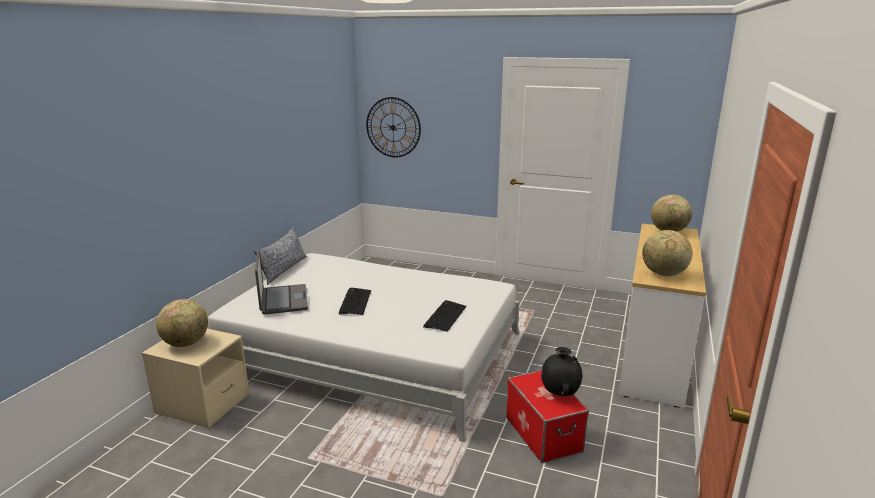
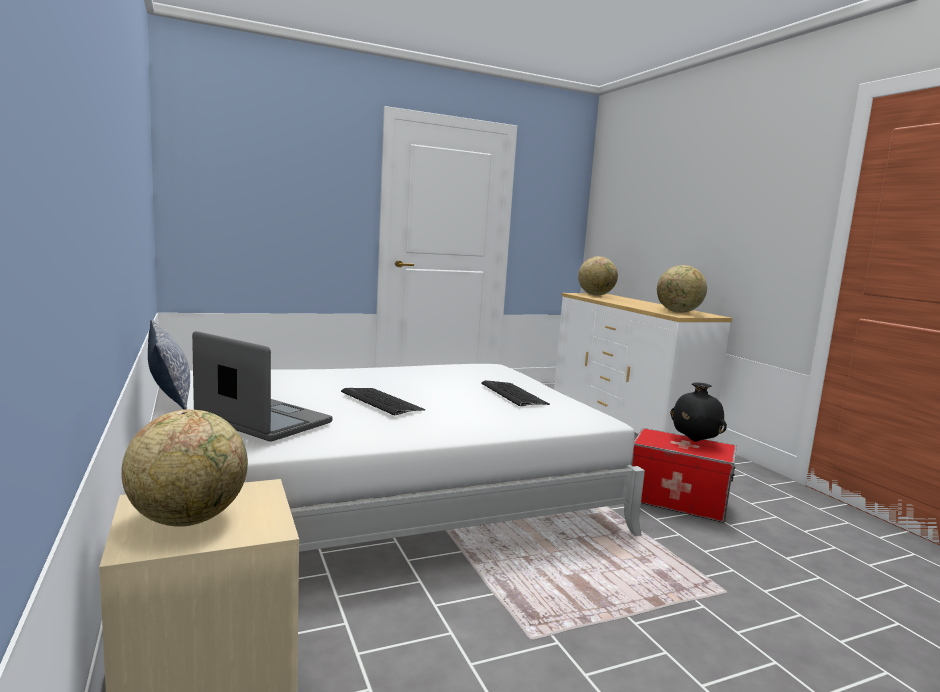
camera: 45 degrees left, 10 degrees down
(393, 127) = (219, 190): wall clock -> none

